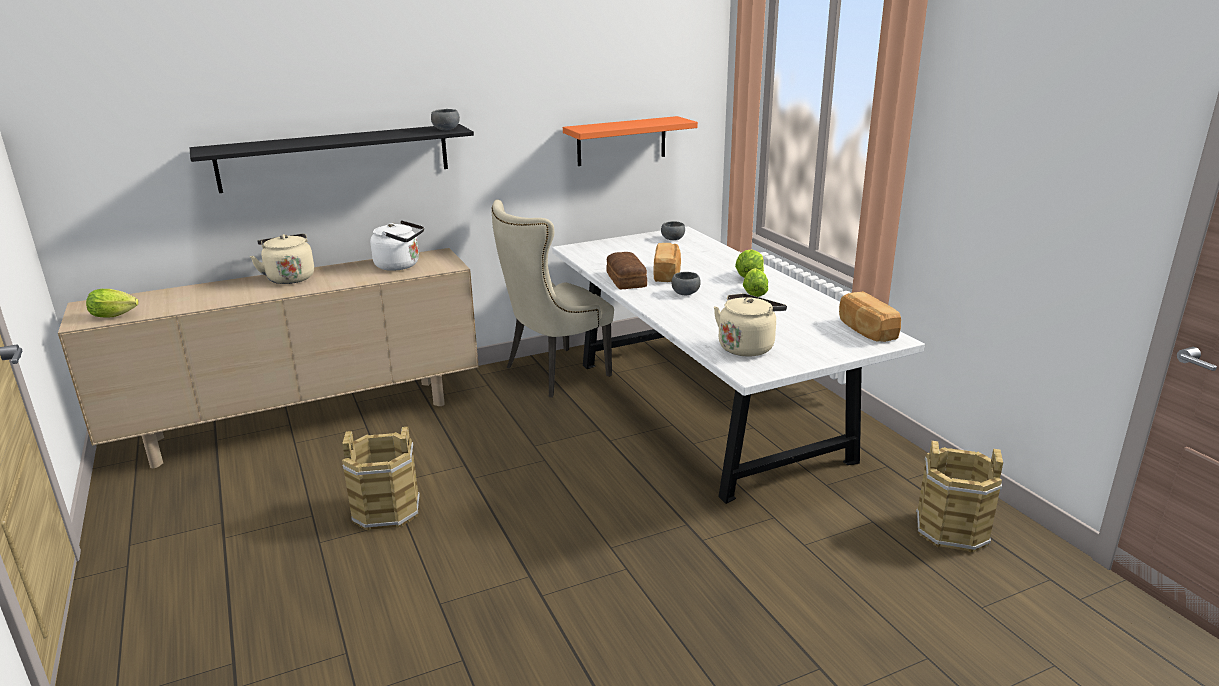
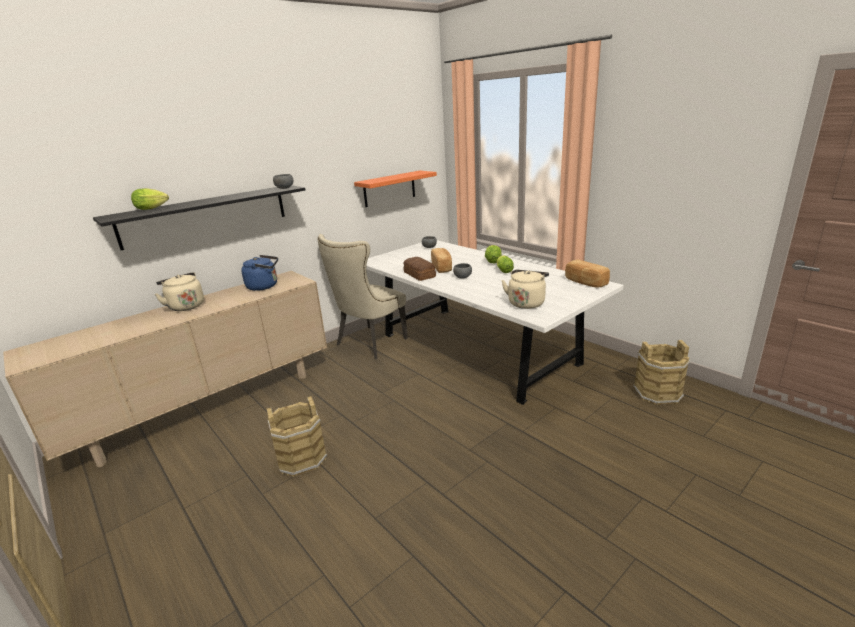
camera: 15 degrees left, 0 degrees up
(117, 316) = (54, 355): lettuce -> lettuce (153, 208)
(400, 265) = (264, 286): white kettle -> blue kettle

